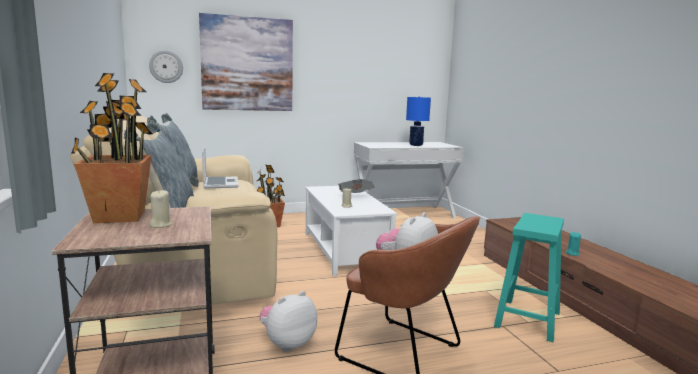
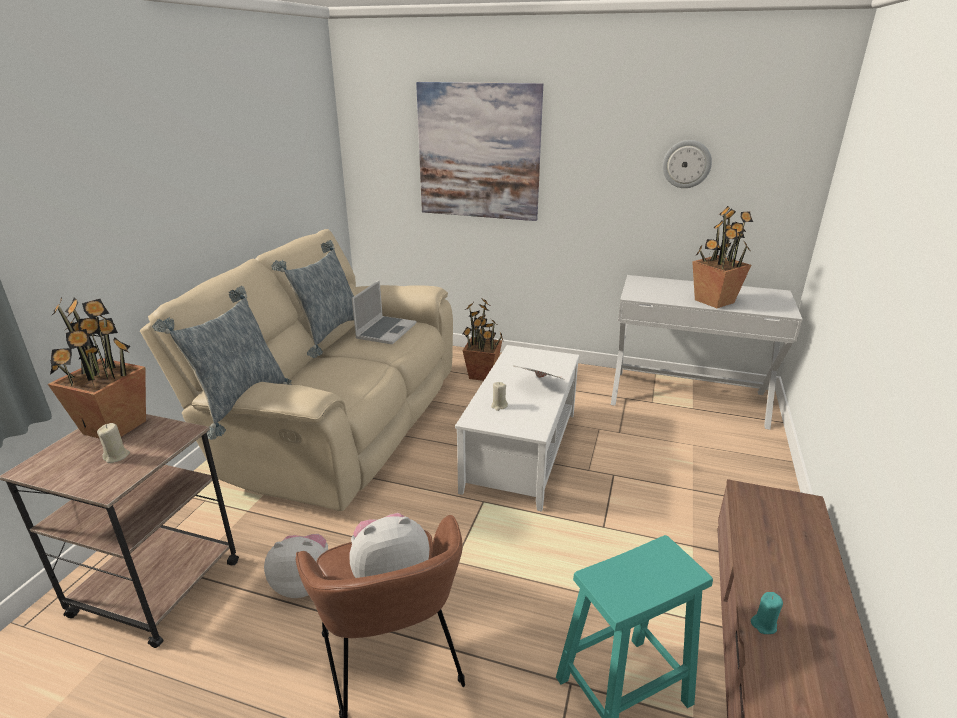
camera: 35 degrees right, 15 degrees up
(166, 66) = (382, 155): wall clock -> wall clock (686, 164)
(416, 145) = (714, 301): blue table lamp -> potted plant

